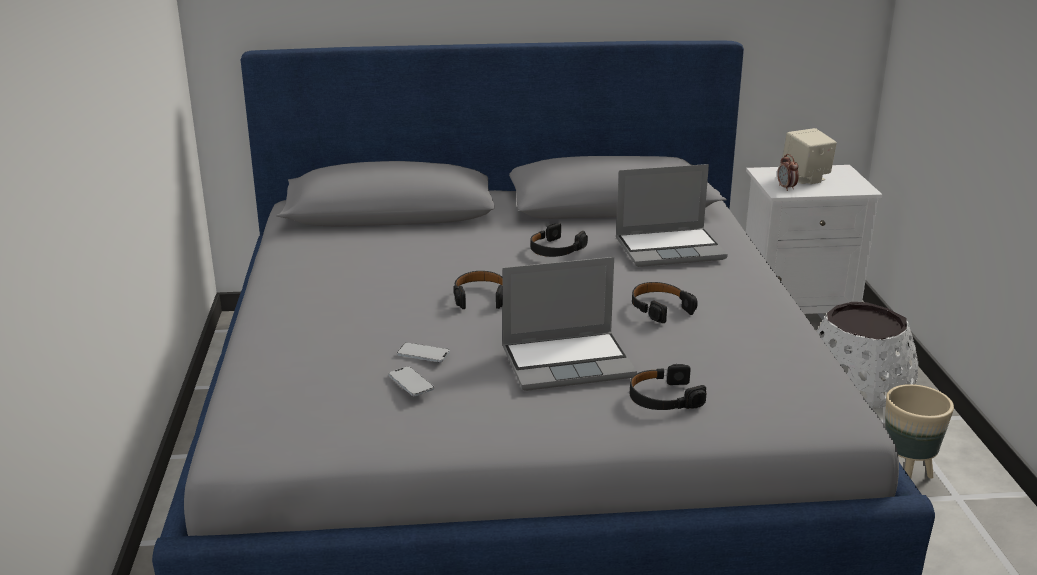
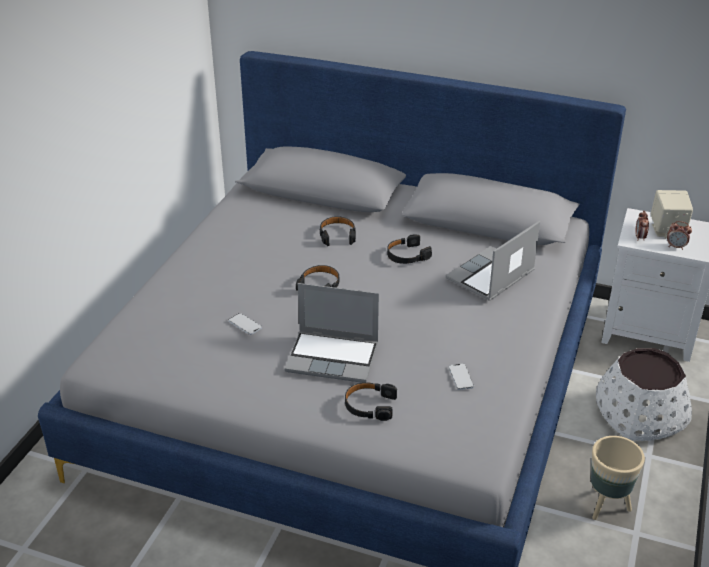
camera: 25 degrees right, 10 degrees up
(411, 382) = (220, 345): phone -> phone (461, 377)
(660, 308) = (434, 329): black headphones -> black headphones (337, 235)
(670, 248) = (490, 276): laptop -> laptop turned 120 degrees clockwise
(829, 188) = (676, 247): none -> alarm clock

